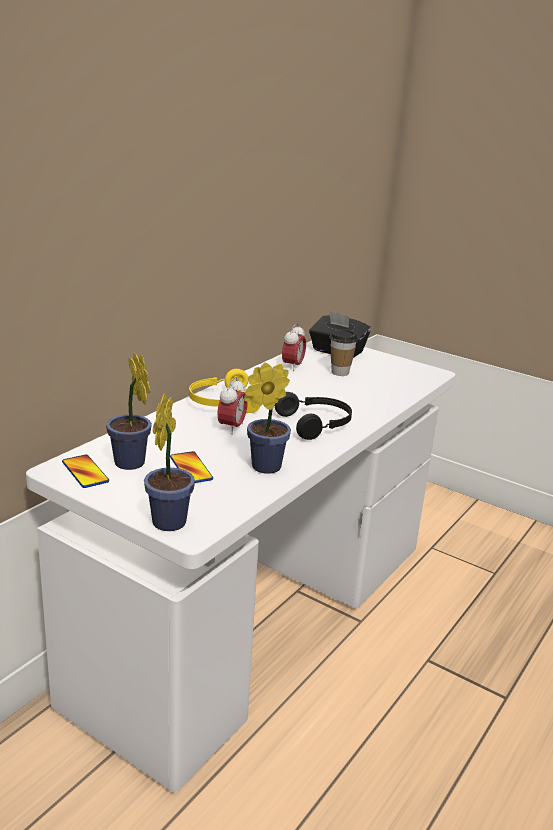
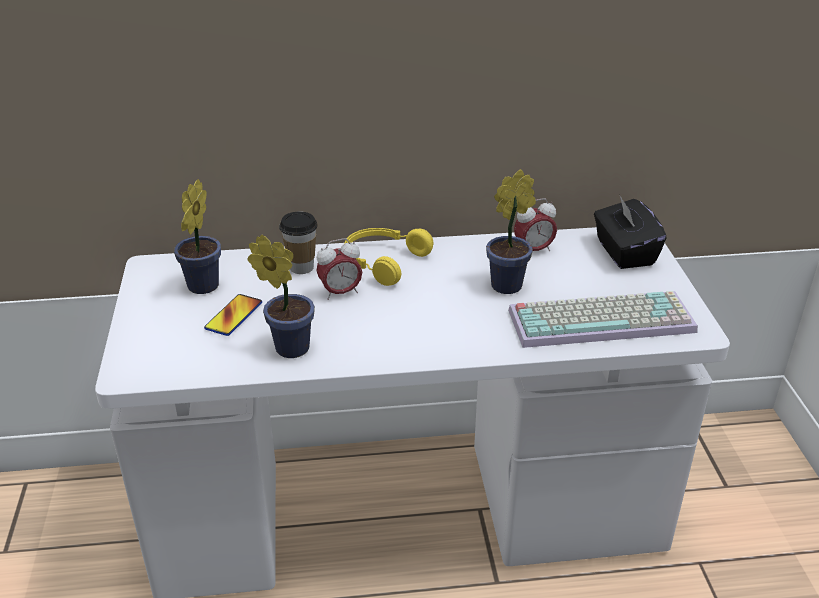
camera: 50 degrees right, 10 degrees up
(85, 472) = (161, 278): phone -> none
(171, 520) = (136, 354): potted plant -> potted plant (510, 284)
(316, 424) = (424, 328): black headphones -> none
(340, 372) = (573, 280): cup -> cup (301, 267)
(387, 384) = (602, 319): none -> keyboard

